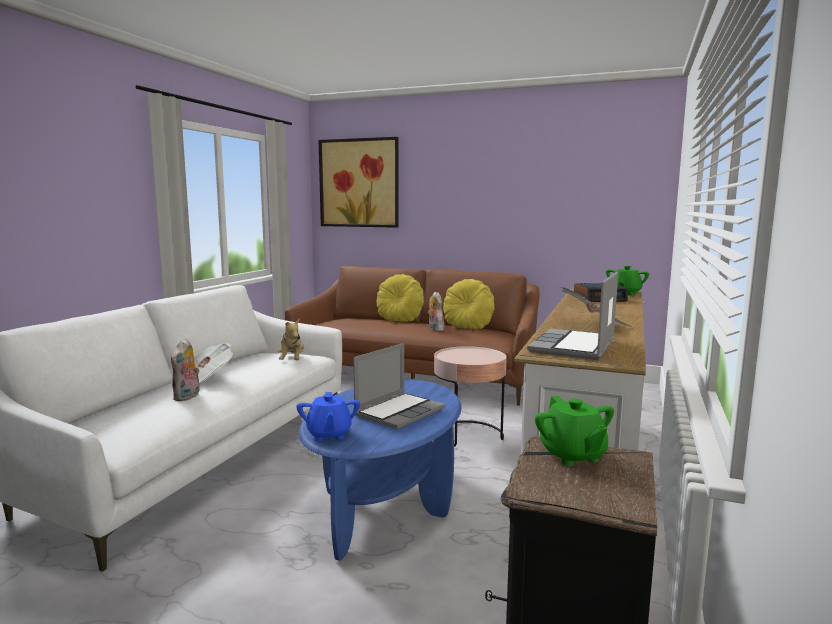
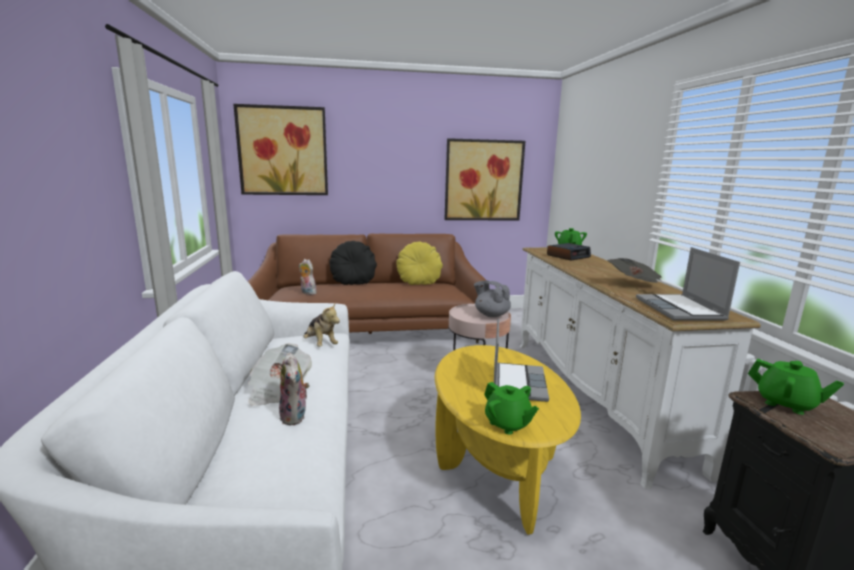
camera: 30 degrees left, 5 degrees up
(329, 435) = (508, 424): blue teapot -> green teapot
(385, 504) = (496, 464): blue coffee table -> yellow coffee table
(400, 320) = (353, 283): yellow pillow -> black pillow
(435, 329) = (398, 289): plush toy -> plush toy (307, 293)
(479, 358) = (491, 315): none -> grey teapot
(575, 211) = (483, 180): none -> picture

